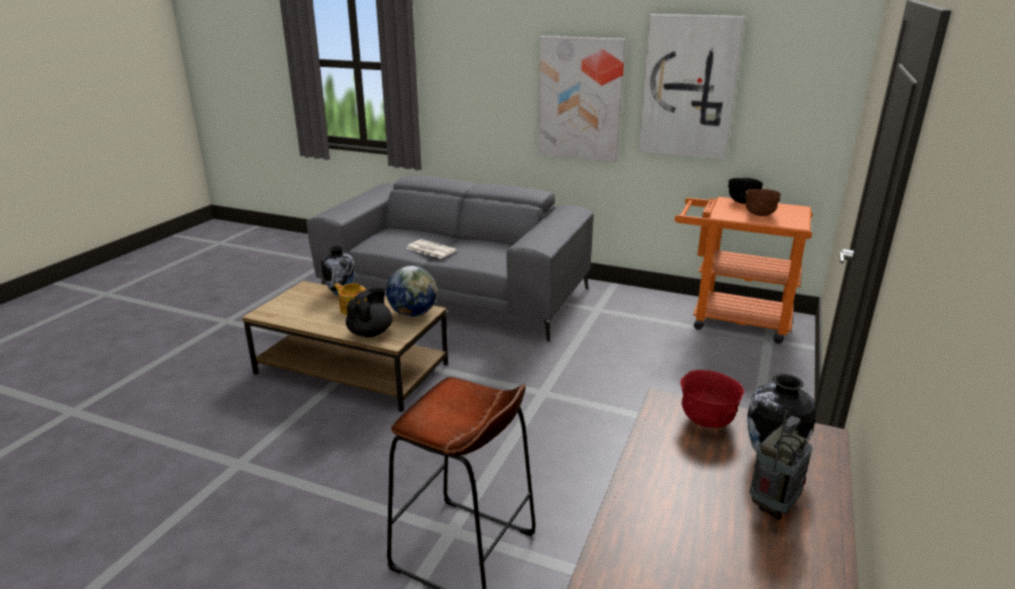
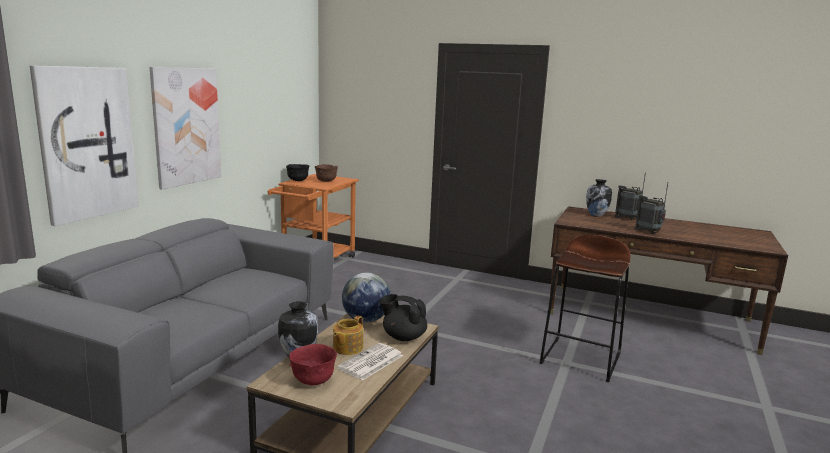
camera: 90 degrees left, 10 degrees down
(430, 249) = (219, 304): newspaper -> newspaper (370, 362)
(641, 511) = (648, 232): none -> radio
(689, 87) = (252, 105): picture -> picture (87, 143)
(706, 420) = (576, 219): red bowl -> red bowl (313, 381)

